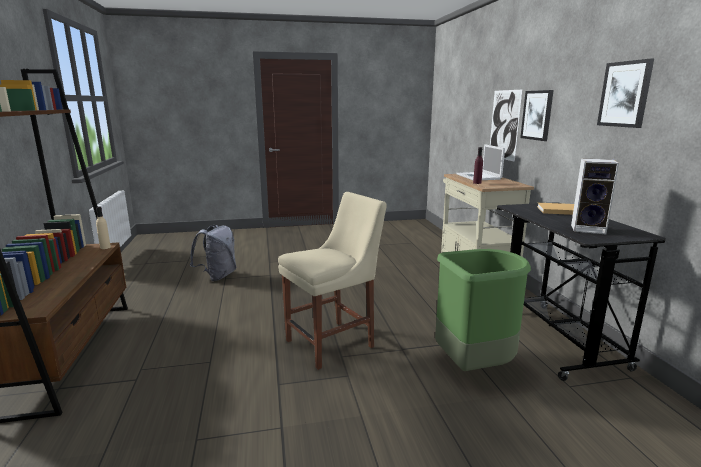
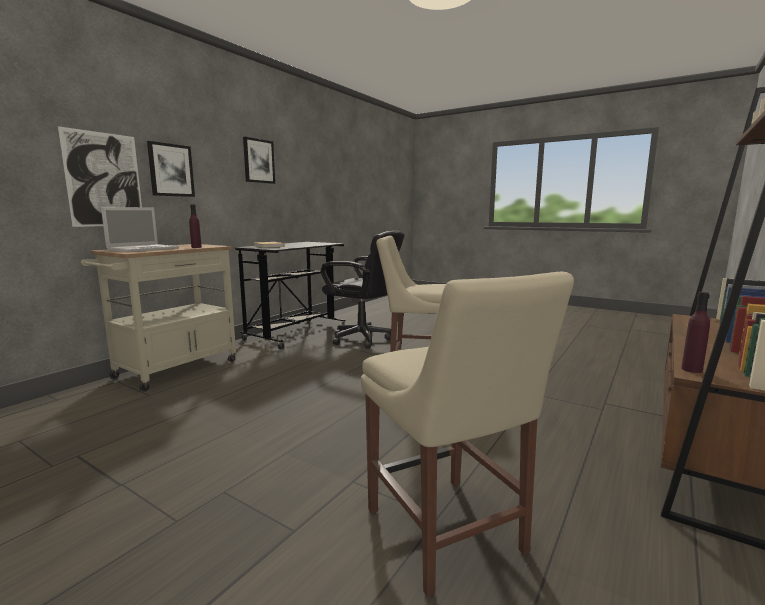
camera: 135 degrees left, 5 degrees down
(105, 247) = (691, 369): beige bottle -> purple bottle
(218, 276) = (447, 535): grey backpack -> beige chair
(474, 365) = (364, 340): green trash can -> black office chair
(589, 229) = (312, 243): speaker -> none

